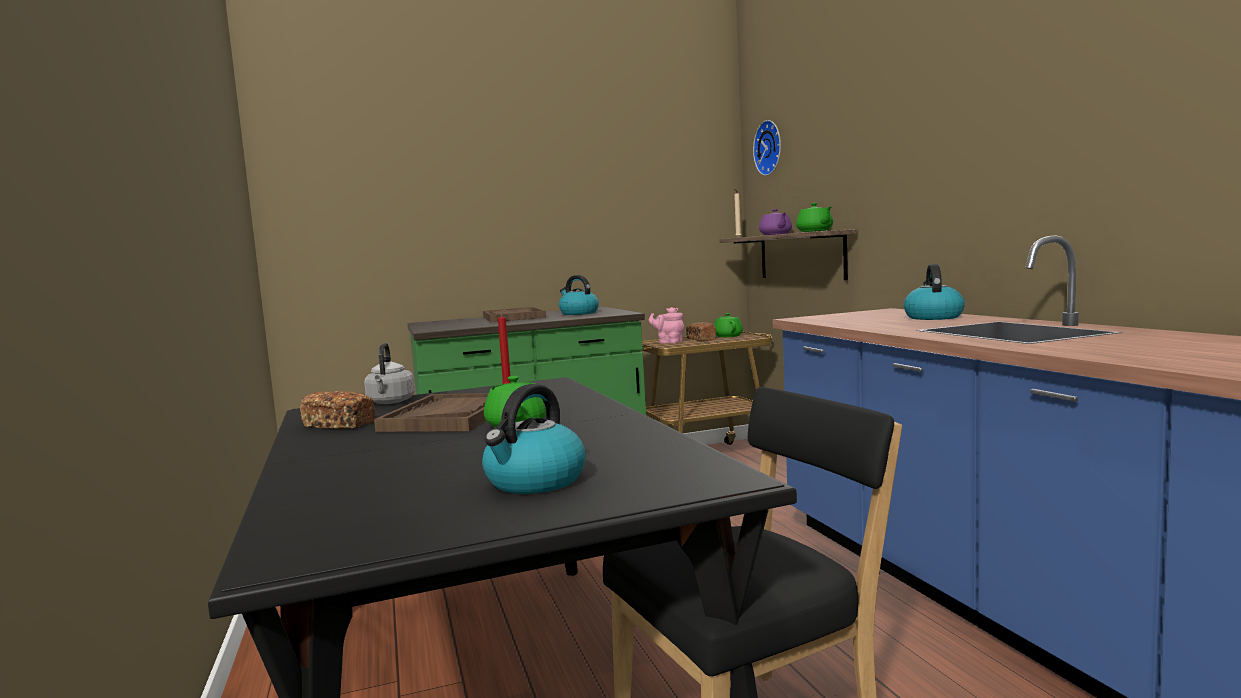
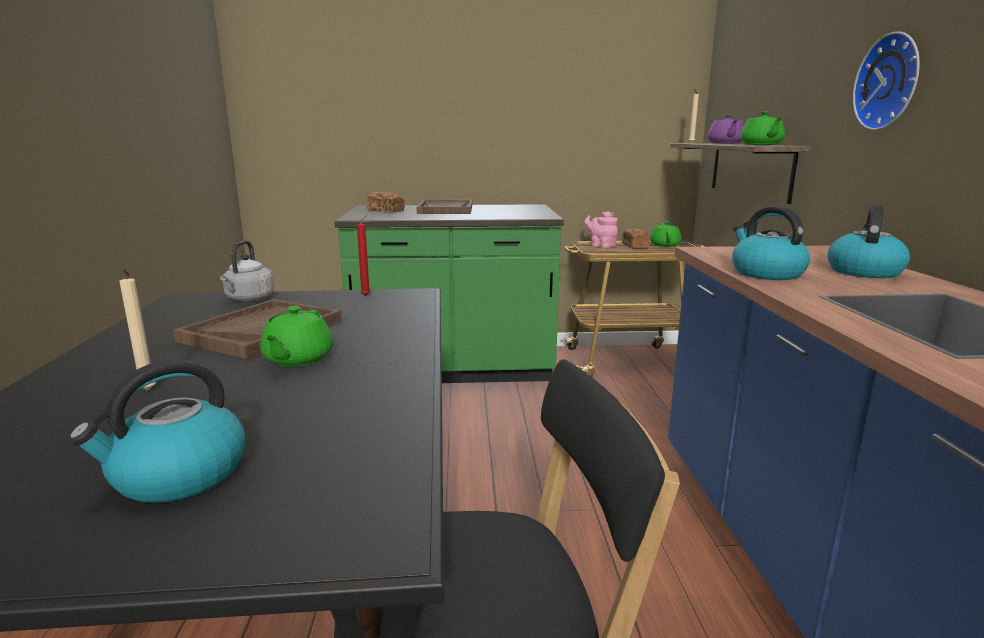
camera: 15 degrees right, 10 degrees up
(339, 425) = (165, 325): bread -> bread (385, 211)
(414, 455) = (147, 391): none -> beige candle
(578, 313) = (506, 211): kettle -> kettle (765, 273)
(770, 148) = (739, 43): wall clock -> wall clock (891, 82)

